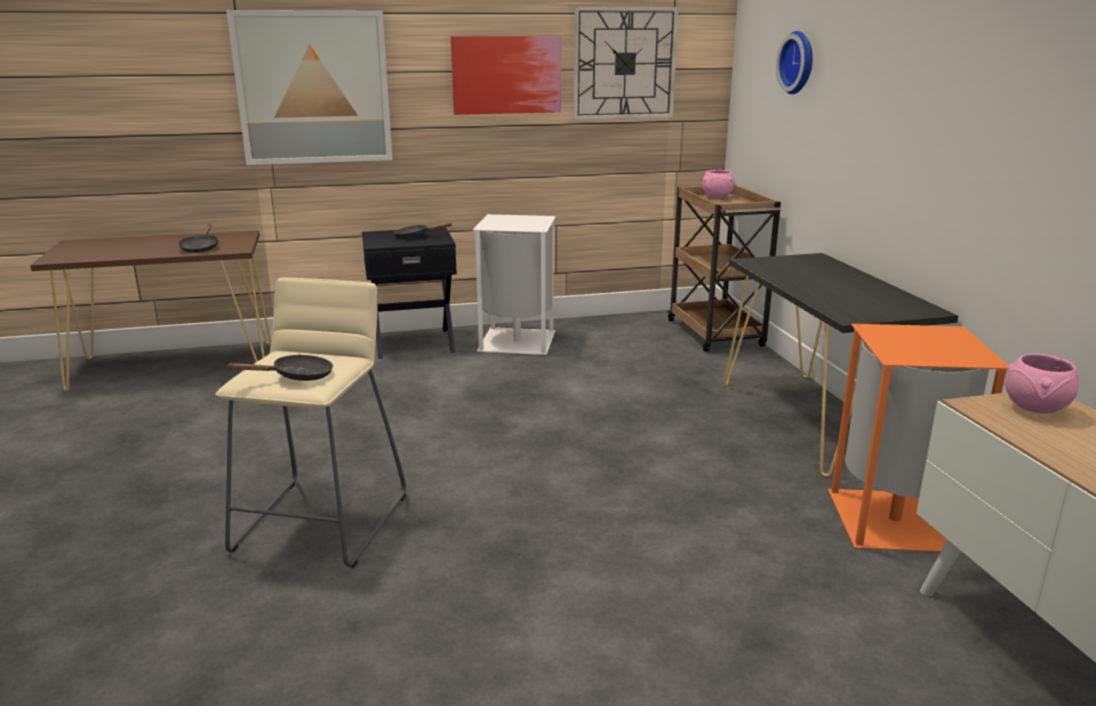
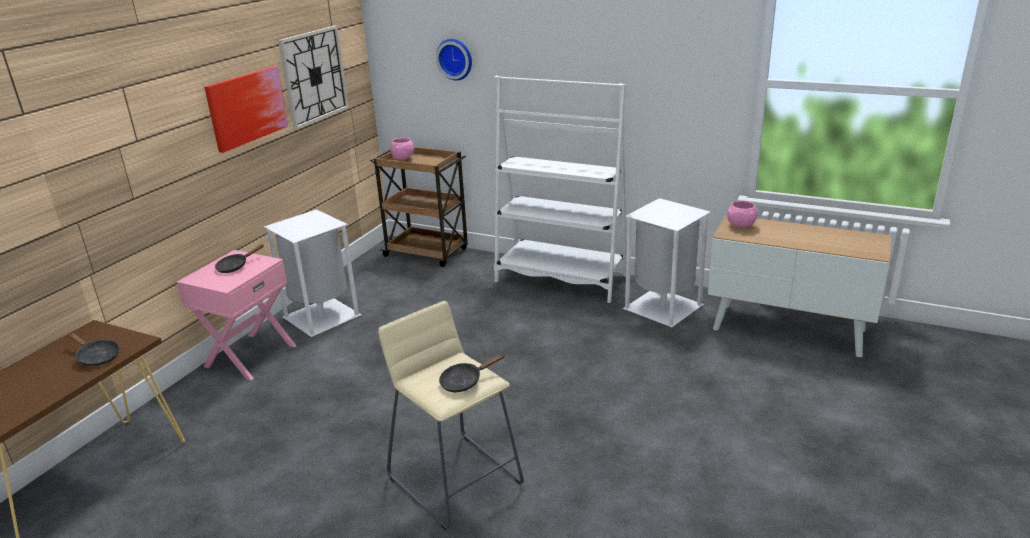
camera: 50 degrees left, 5 degrees up
(297, 376) = (465, 381): black frying pan -> black frying pan turned 135 degrees counterclockwise
(313, 88) = (110, 166): picture -> none
(413, 342) = (249, 355): black nightstand -> pink nightstand
(814, 421) = (561, 279): black console table -> white bookcase
(896, 519) = (662, 306): orange trash can -> white trash can

